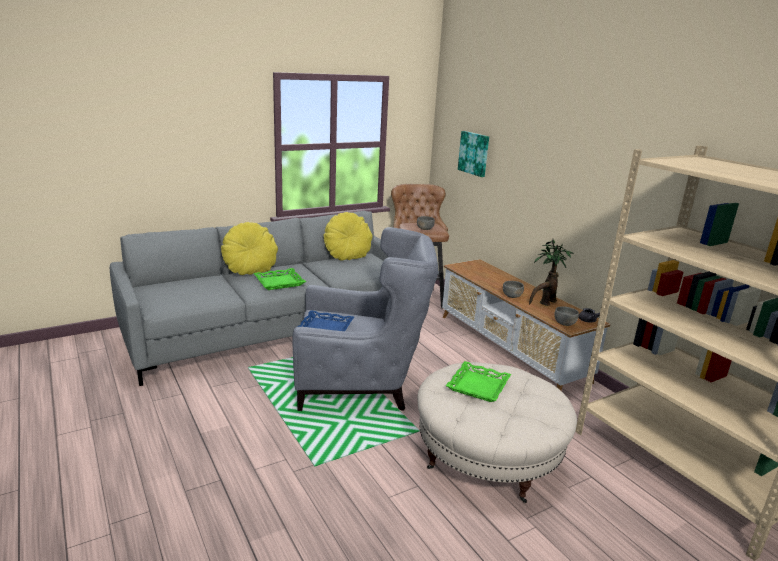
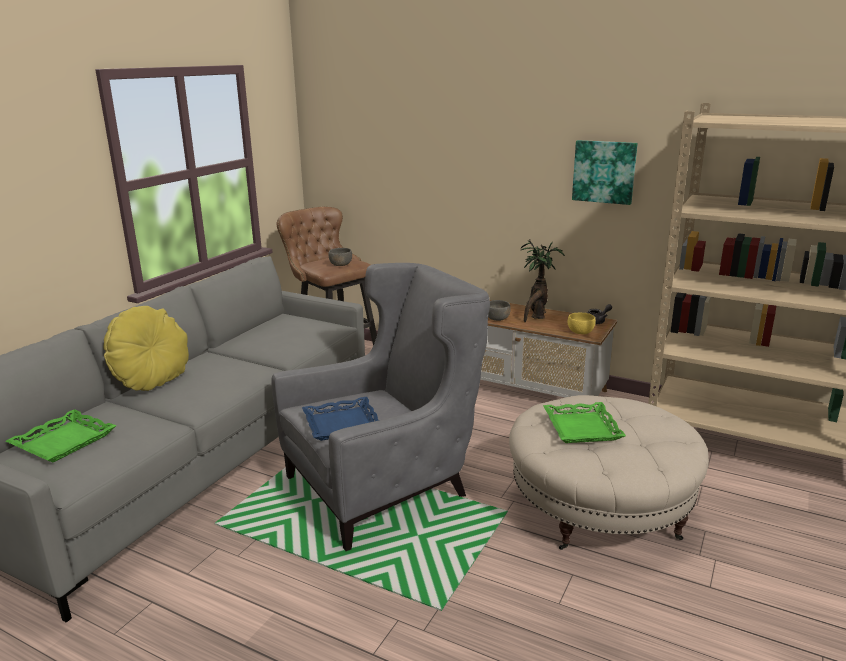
camera: 30 degrees left, 0 degrees up
(279, 282) = (215, 384): green tray -> green tray (63, 441)
(347, 258) = (264, 326): yellow pillow -> none
(474, 153) = (378, 156): picture -> picture (604, 171)
(564, 323) = (580, 332): grey bowl -> yellow bowl

